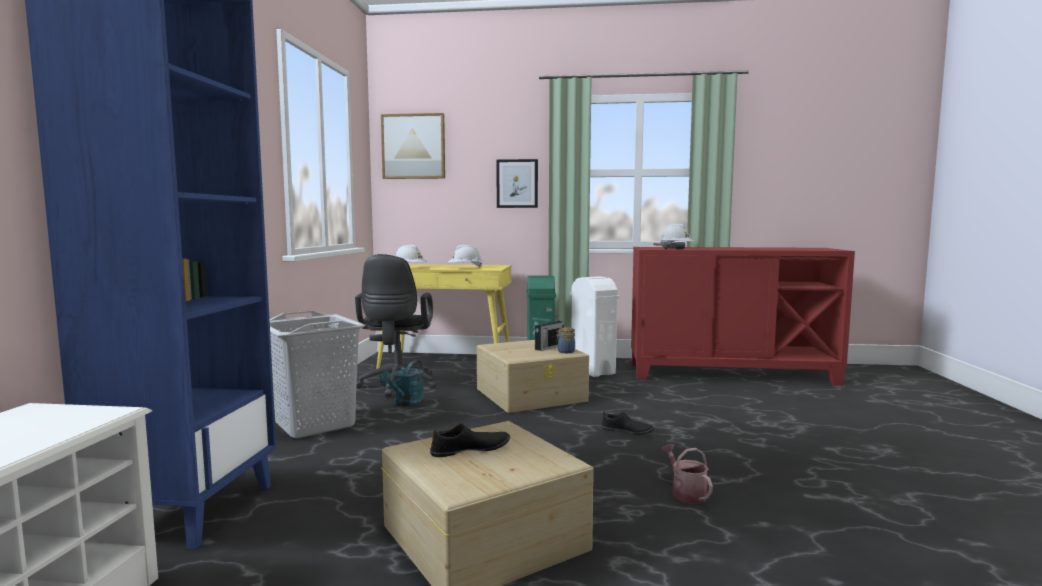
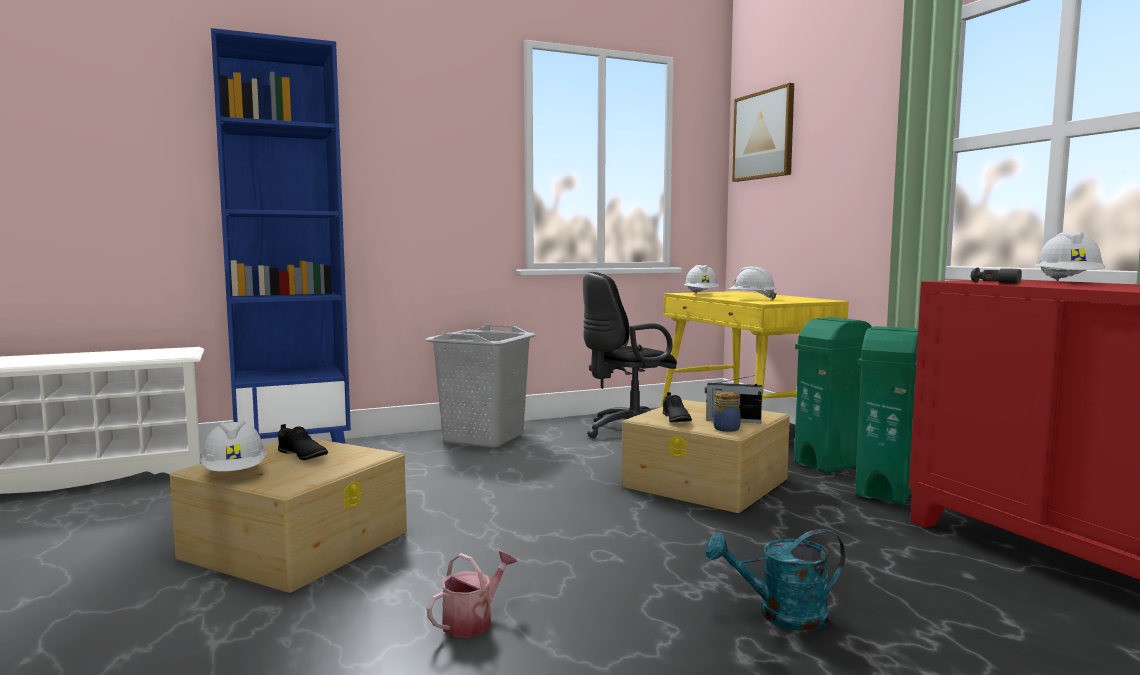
camera: 60 degrees right, 0 degrees up
(406, 403) = (581, 447): turquoise watering can -> turquoise watering can (781, 615)
(499, 478) = (235, 474): none -> white hard hat
(517, 183) = (869, 173): picture -> none
(592, 370) = (887, 490): white trash can -> green trash can
(627, 431) = (654, 553): black shoe -> black shoe (675, 419)

